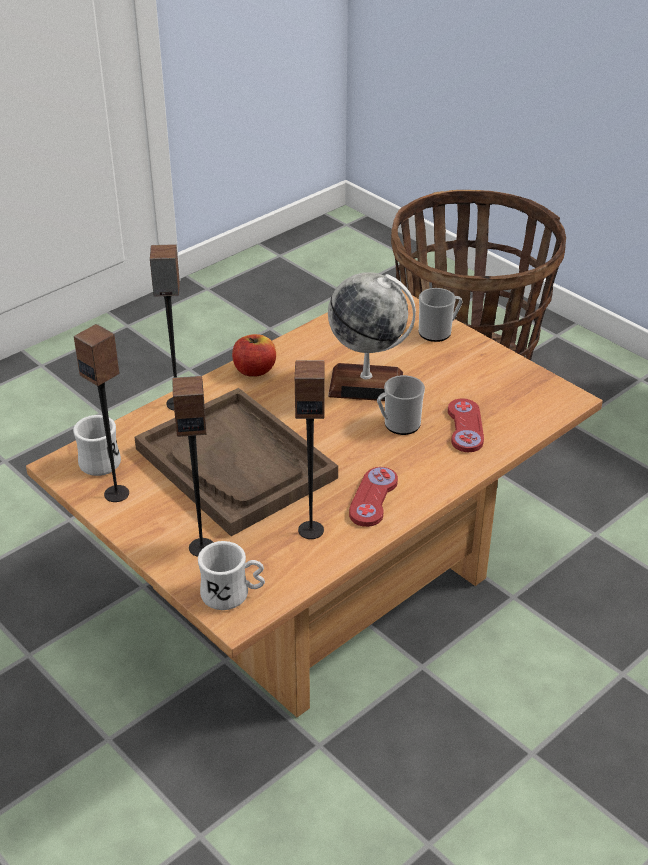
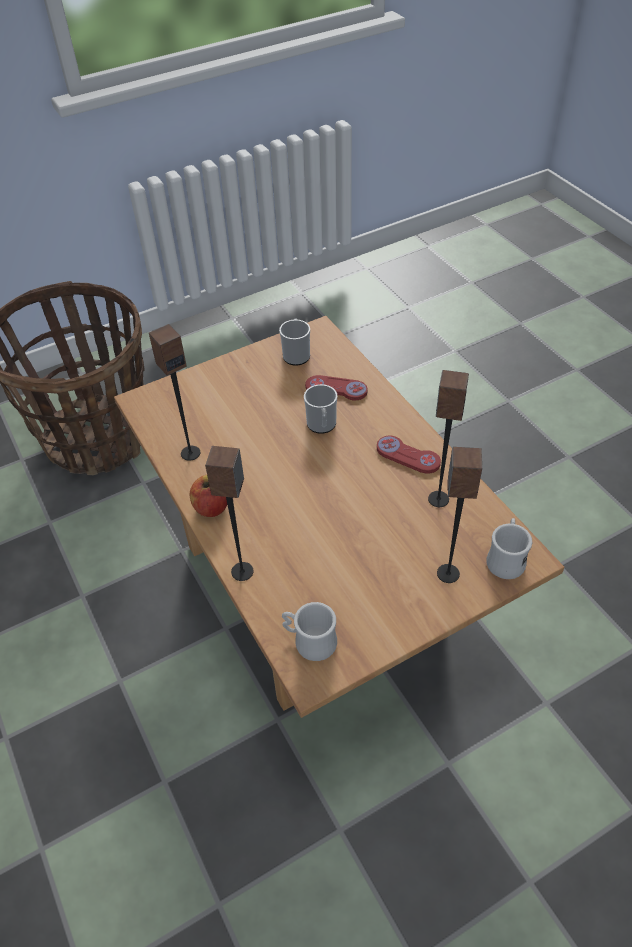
camera: 75 degrees left, 10 degrees up
(117, 493) = (364, 631): speaker -> speaker (190, 453)
(236, 463) = (343, 537): brown tray -> none
(366, 384) = (261, 435): globe -> none
(438, 332) = (206, 379): mug -> mug (296, 354)

